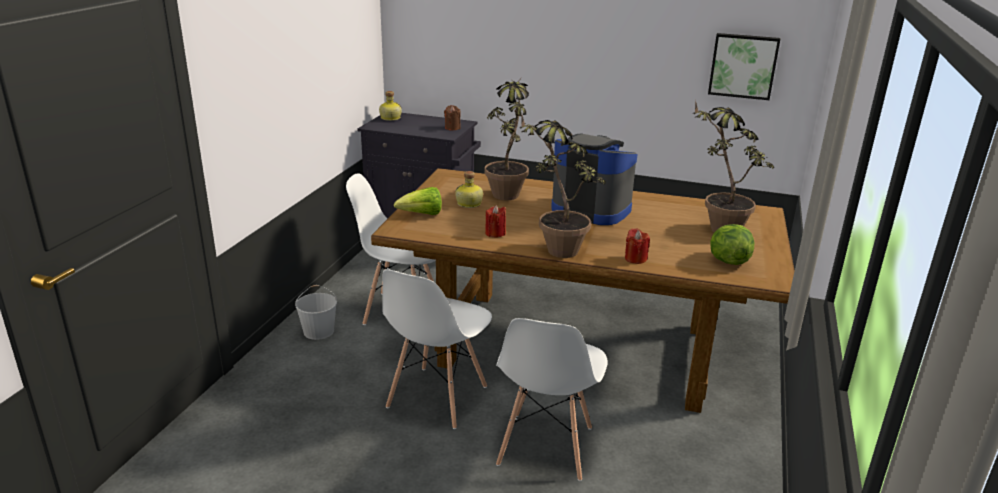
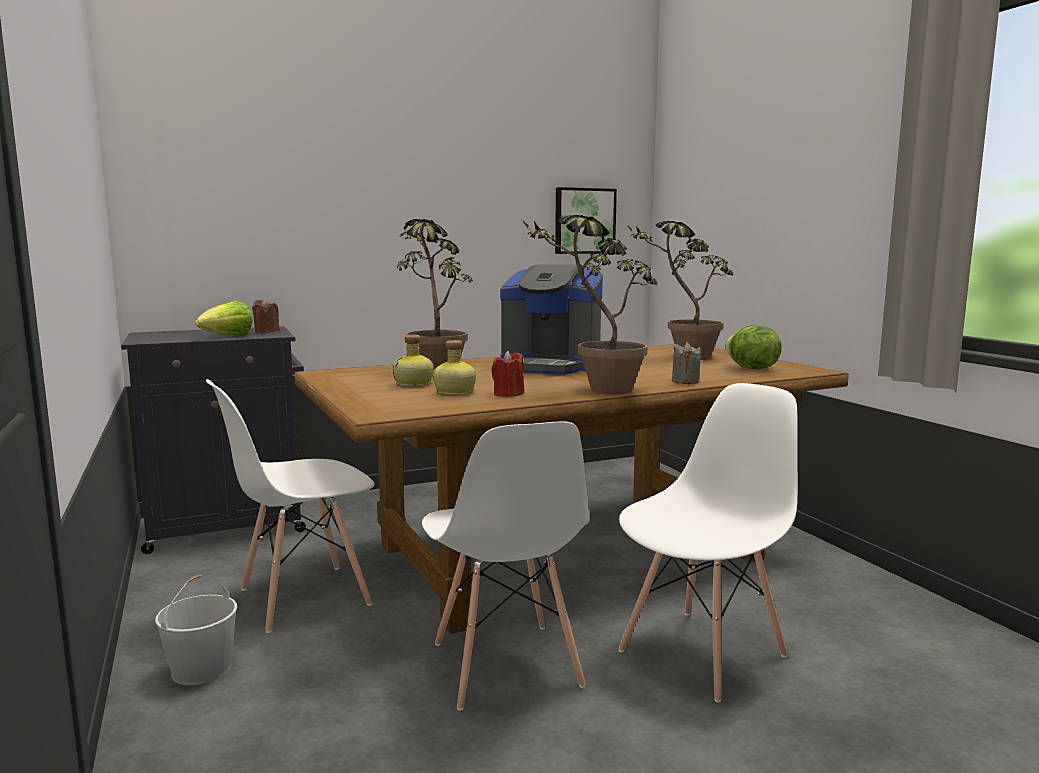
camera: 40 degrees left, 15 degrees down
(390, 118) = (152, 335): bottle -> bottle (453, 392)
(422, 215) = (379, 399): lettuce -> lettuce (227, 336)
(545, 446) = (703, 653): white chair -> white chair turned 105 degrees counterclockwise
(591, 209) = (551, 366): coffee machine -> coffee machine turned 150 degrees counterclockwise
(635, 259) = (685, 381): red candle -> grey candle

